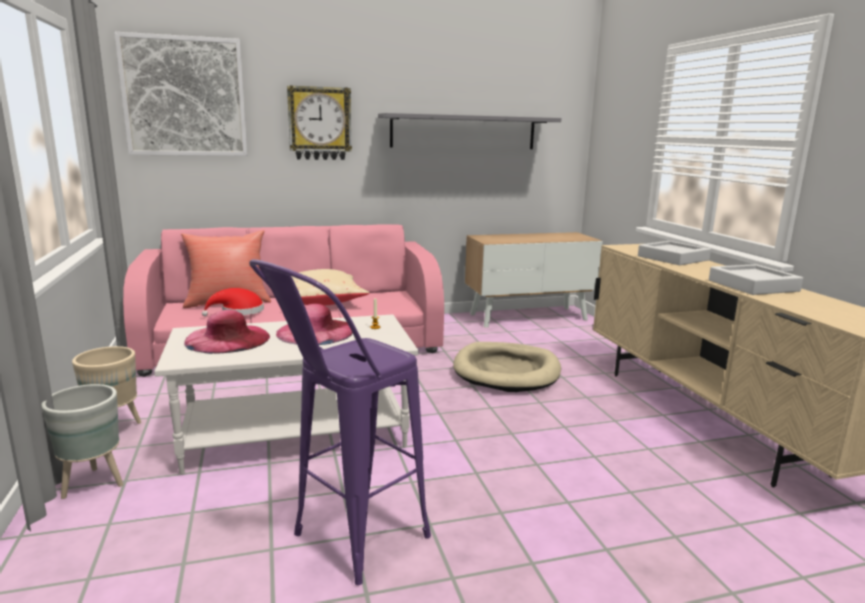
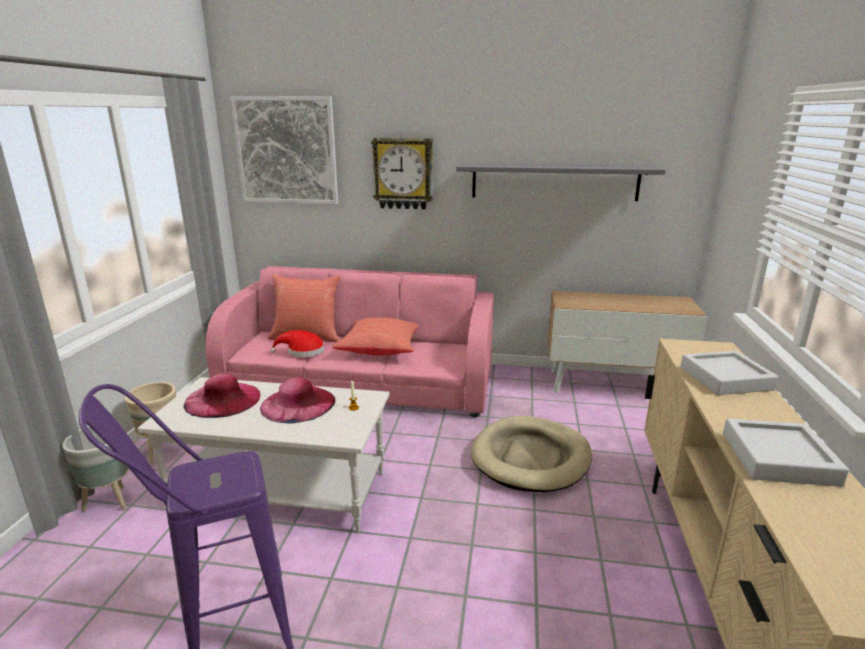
camera: 25 degrees right, 5 degrees up
(322, 302) = (380, 349): beige pillow -> red pillow

